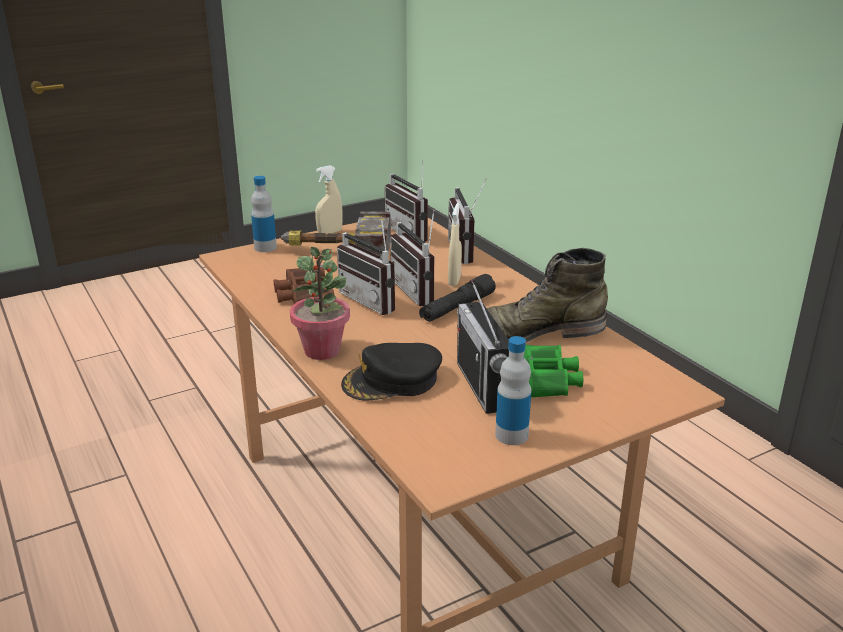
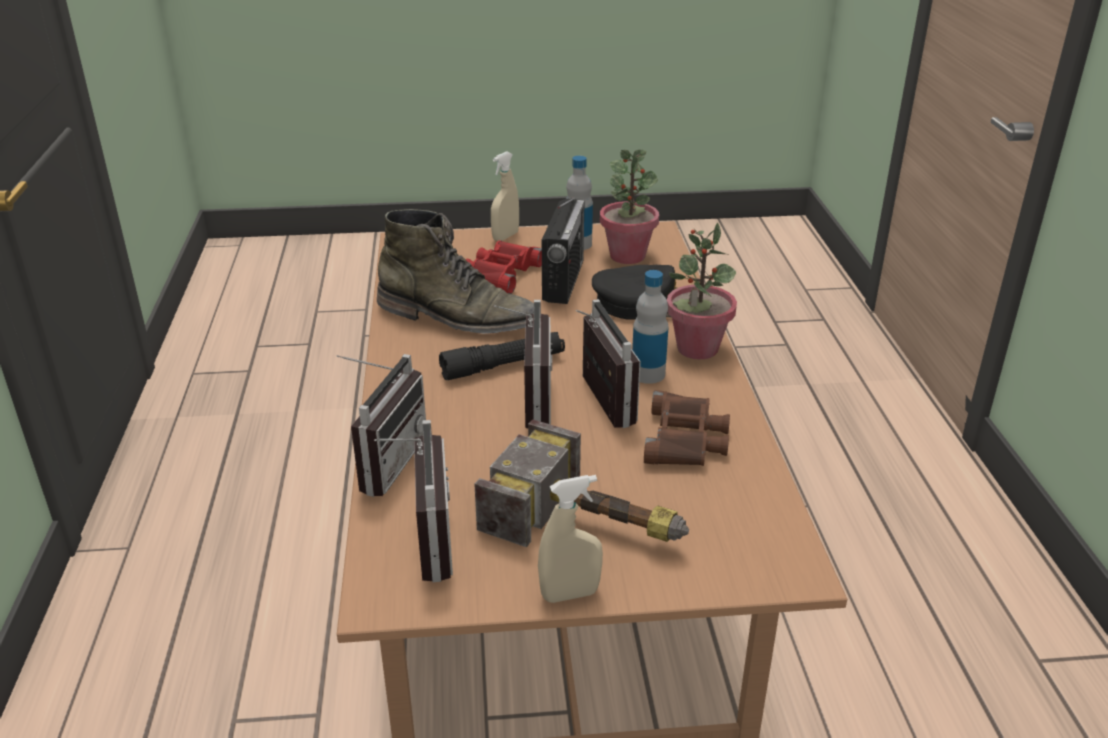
camera: 155 degrees left, 5 degrees up
(265, 247) = (713, 579): bottle -> bottle (648, 374)
(446, 433) = (627, 256): none -> potted plant
(454, 280) = (462, 409): beige spray bottle -> beige spray bottle (505, 236)
(546, 378) = (501, 274): green binoculars -> red binoculars

